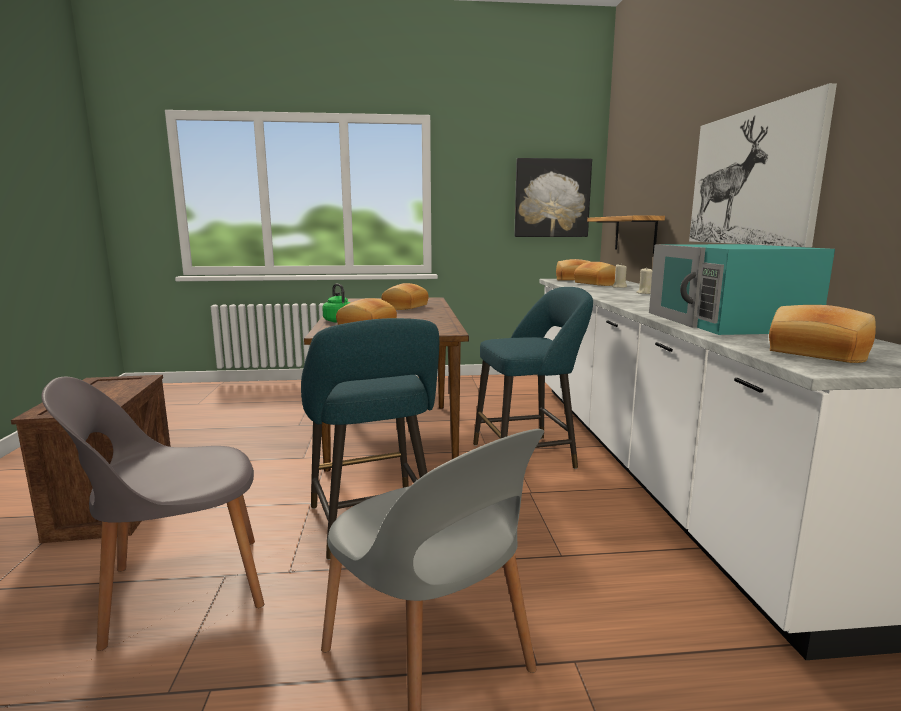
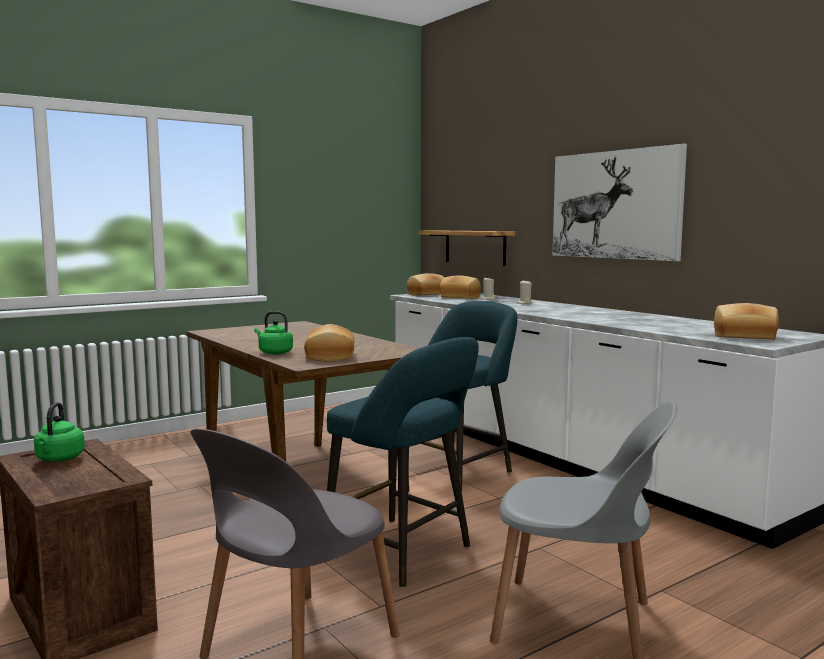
camera: 30 degrees left, 5 degrees down
(107, 386) = (59, 459): none -> green kettle
(404, 307) = (297, 333): bread -> none
(552, 198) = (375, 210): picture -> none
(727, 322) = (645, 321): turquoise microwave -> none

